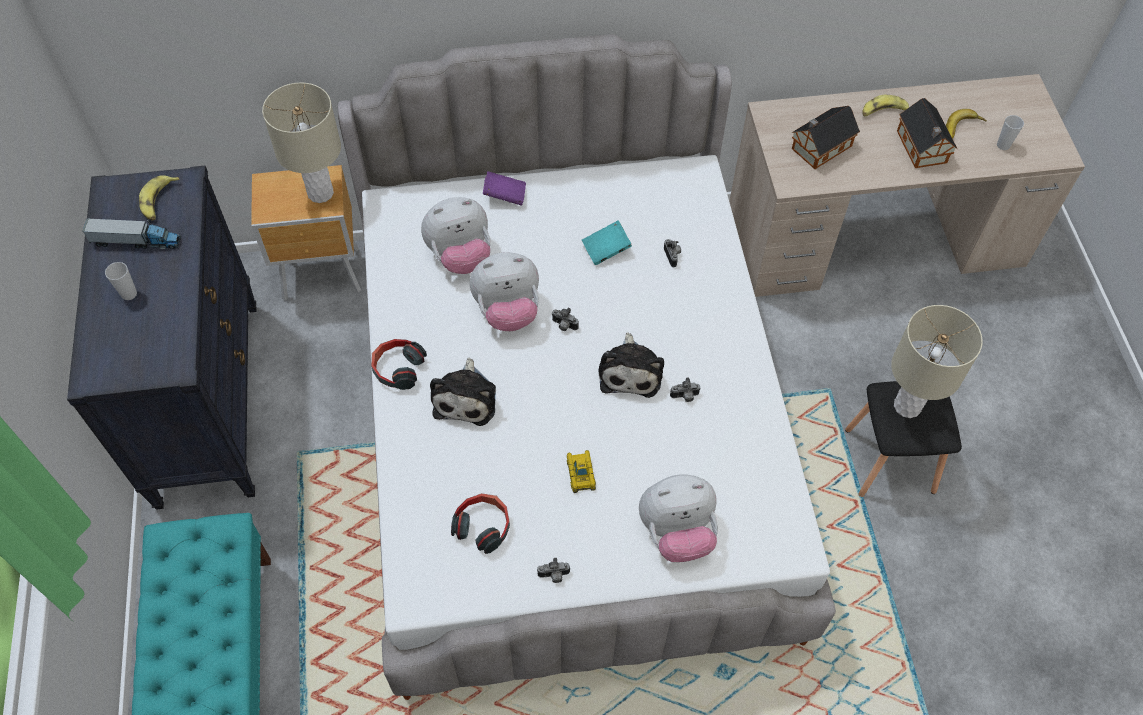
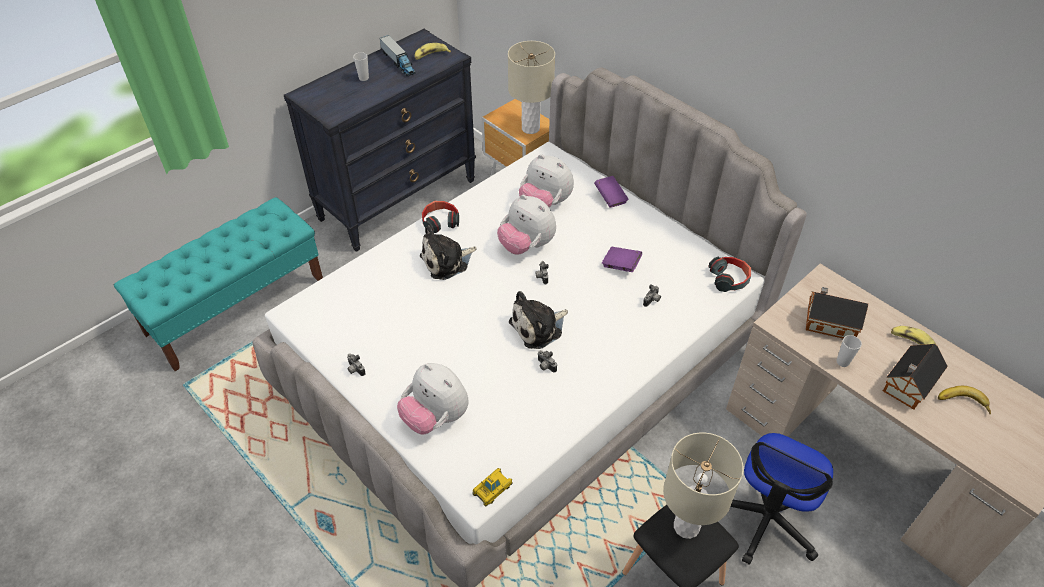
camera: 55 degrees right, 10 degrees down
(483, 526) = (364, 317): headphones -> headphones (729, 279)
(581, 473) = (439, 343): toy car -> toy car (492, 489)
(606, 250) = (621, 265): turquoise book -> purple book
(882, 351) = (766, 519): none -> office chair
(1003, 145) = (982, 440): cup -> cup (842, 362)

